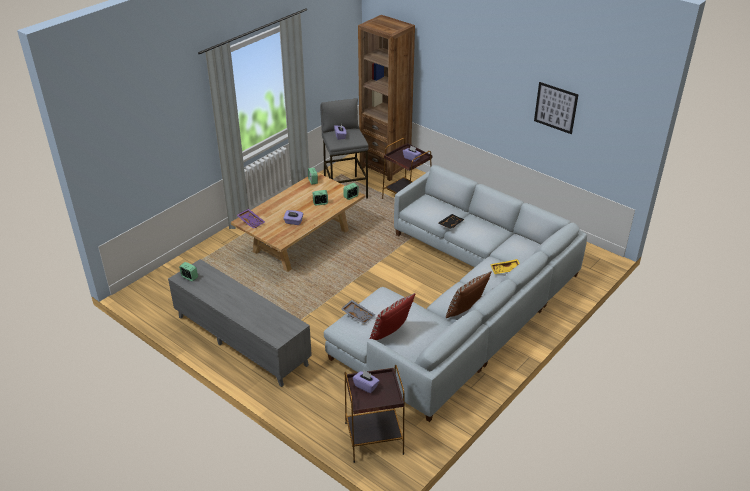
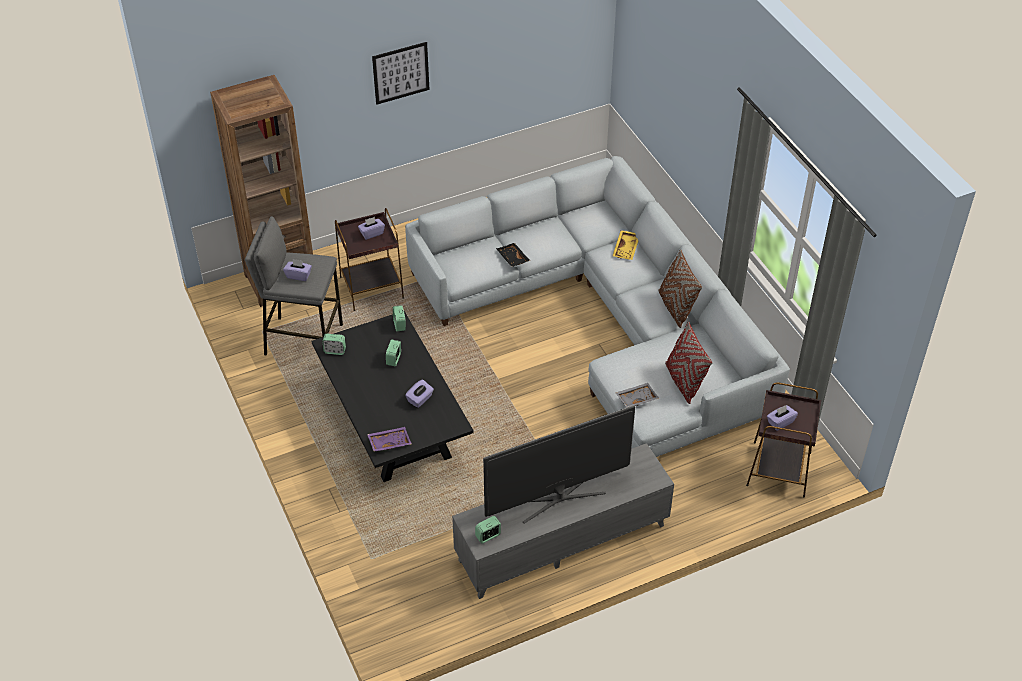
camera: 65 degrees left, 10 degrees up
(237, 297) = (558, 497): none -> television
(301, 241) = (393, 423): beige coffee table -> black coffee table
(555, 107) = (499, 56): picture -> picture (401, 73)

